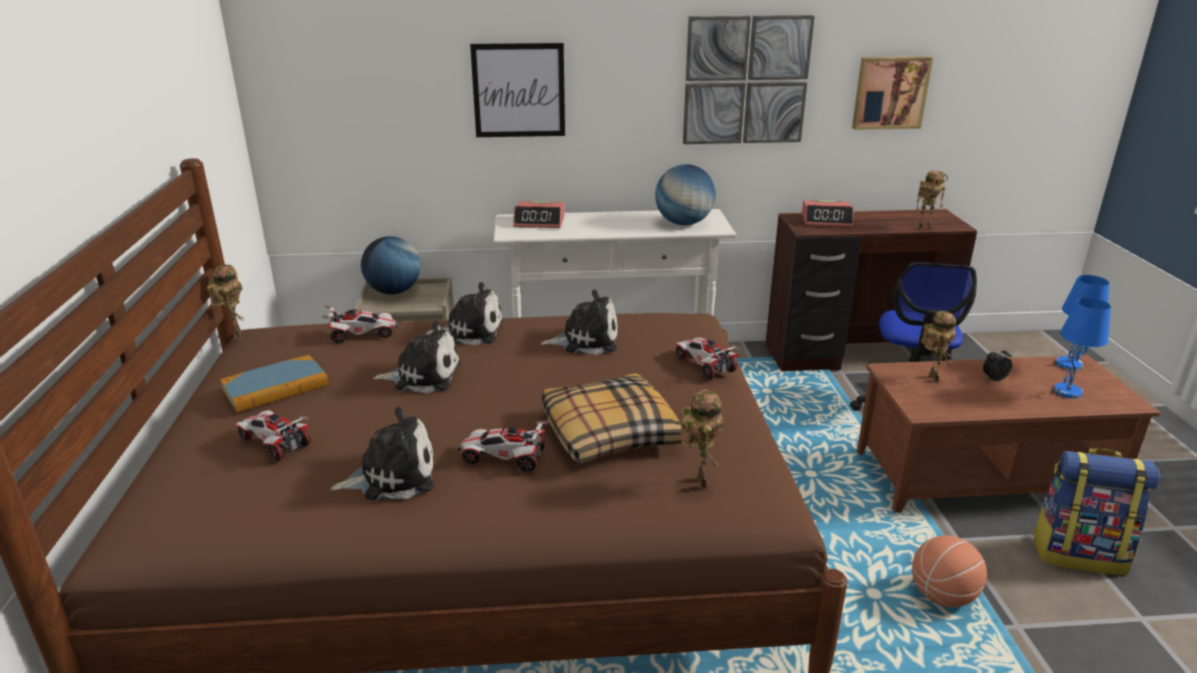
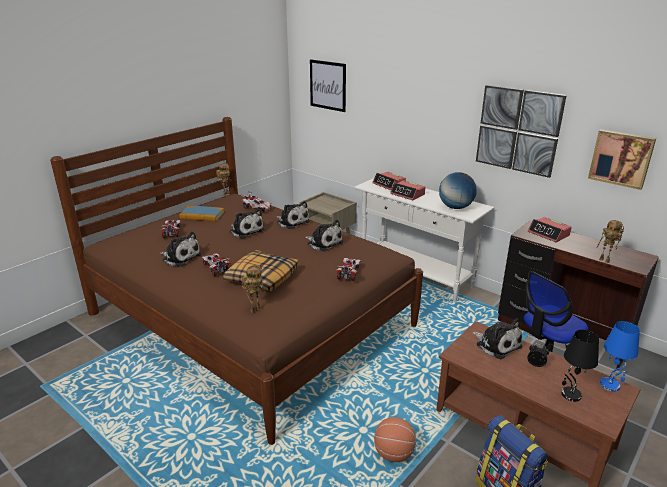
camera: 45 degrees right, 0 degrees up
(394, 292) = (327, 201): globe -> none
(519, 90) = (396, 112): picture -> picture (328, 85)
(592, 226) = (407, 194): none -> alarm clock
(931, 378) = (496, 344): toy robot -> plush toy
(1067, 392) = (570, 395): blue table lamp -> black table lamp

